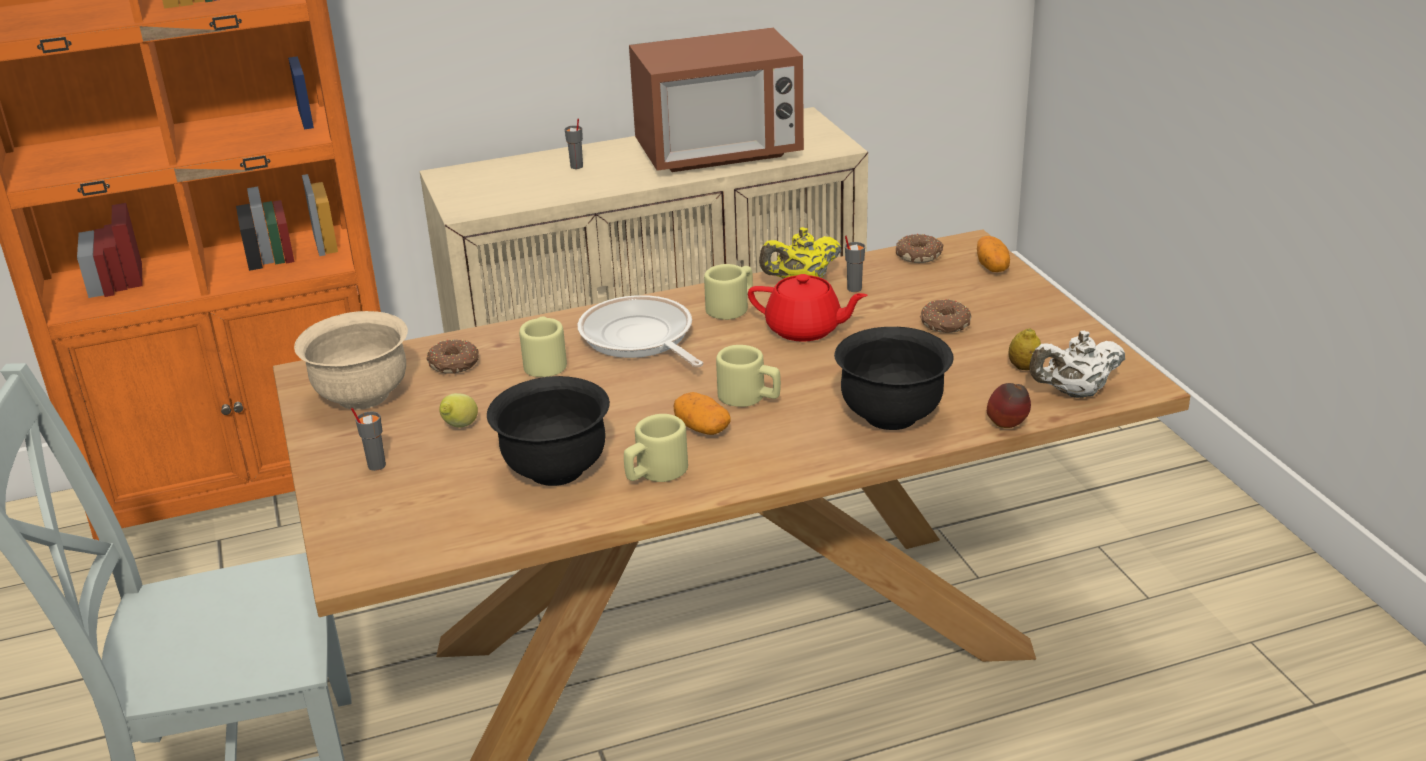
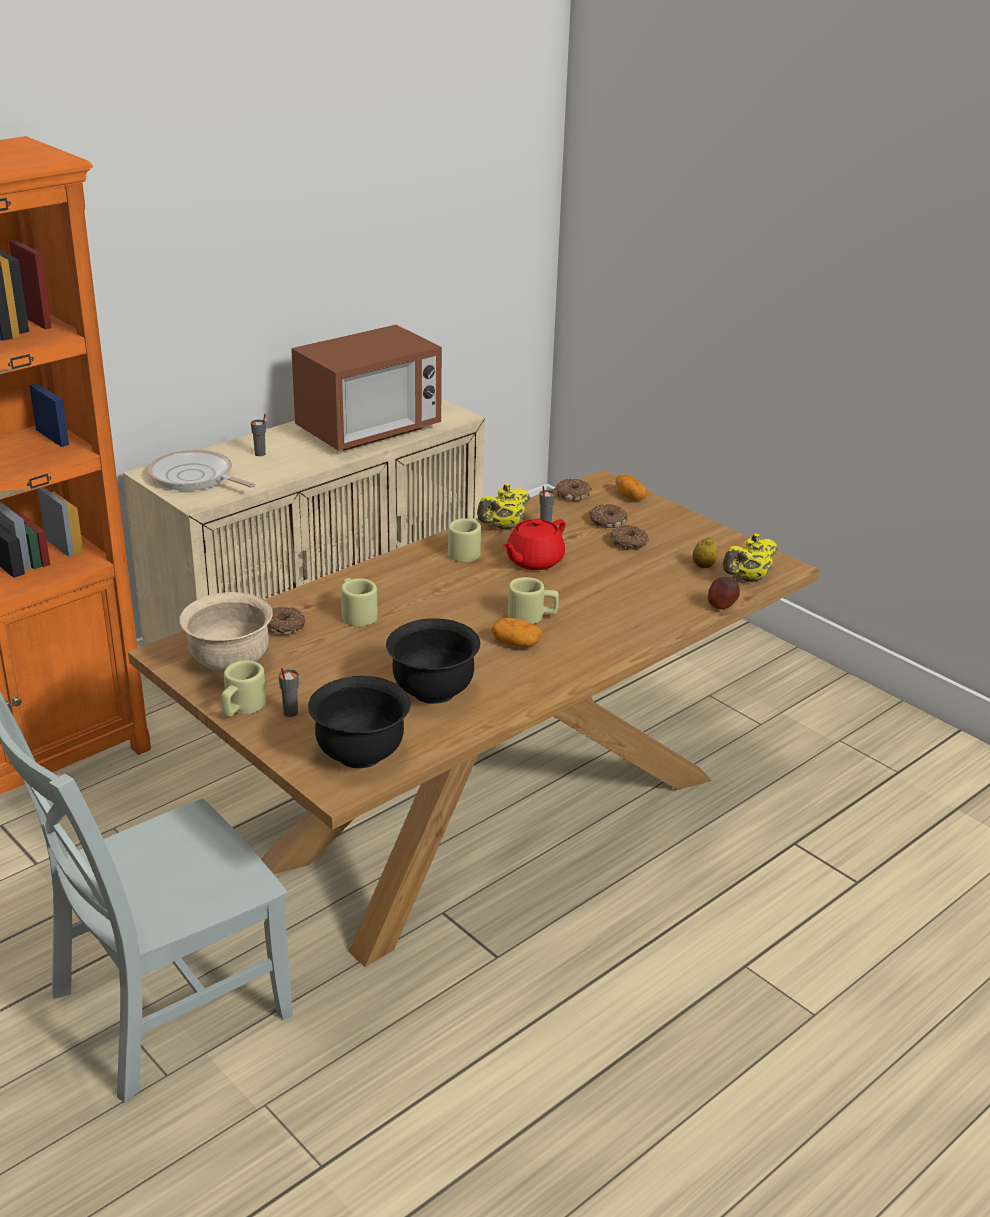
camera: 25 degrees left, 0 degrees up
(459, 427) = (331, 673): lemon -> none
(639, 338) = (415, 585): frying pan -> frying pan (195, 478)
(655, 473) = (508, 681): beige mug -> beige mug (241, 708)
(805, 330) = (533, 561): red teapot -> red teapot turned 135 degrees clockwise
(892, 416) = (641, 613): black bowl -> black bowl (360, 754)
(937, 294) = (607, 522): none -> donut
(1075, 393) = (748, 578): white teapot -> yellow teapot

